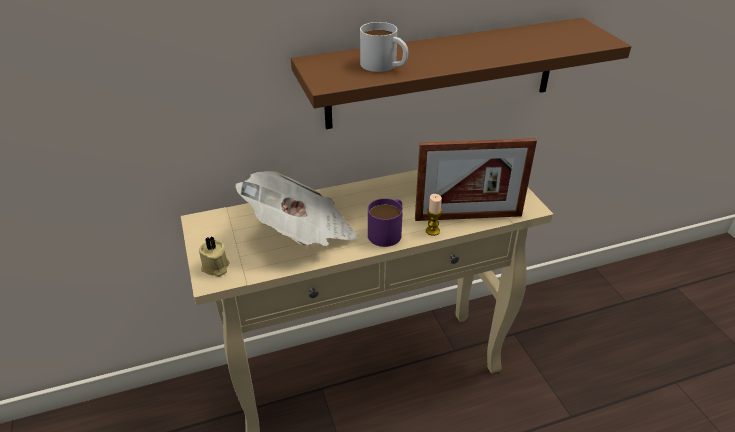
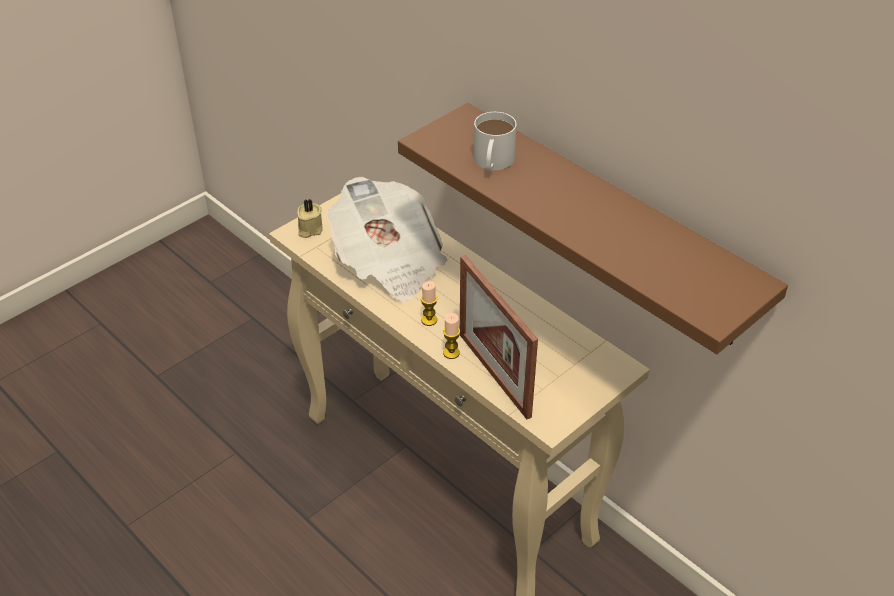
camera: 65 degrees right, 5 degrees up
(388, 231) = (429, 320): purple mug -> candle

